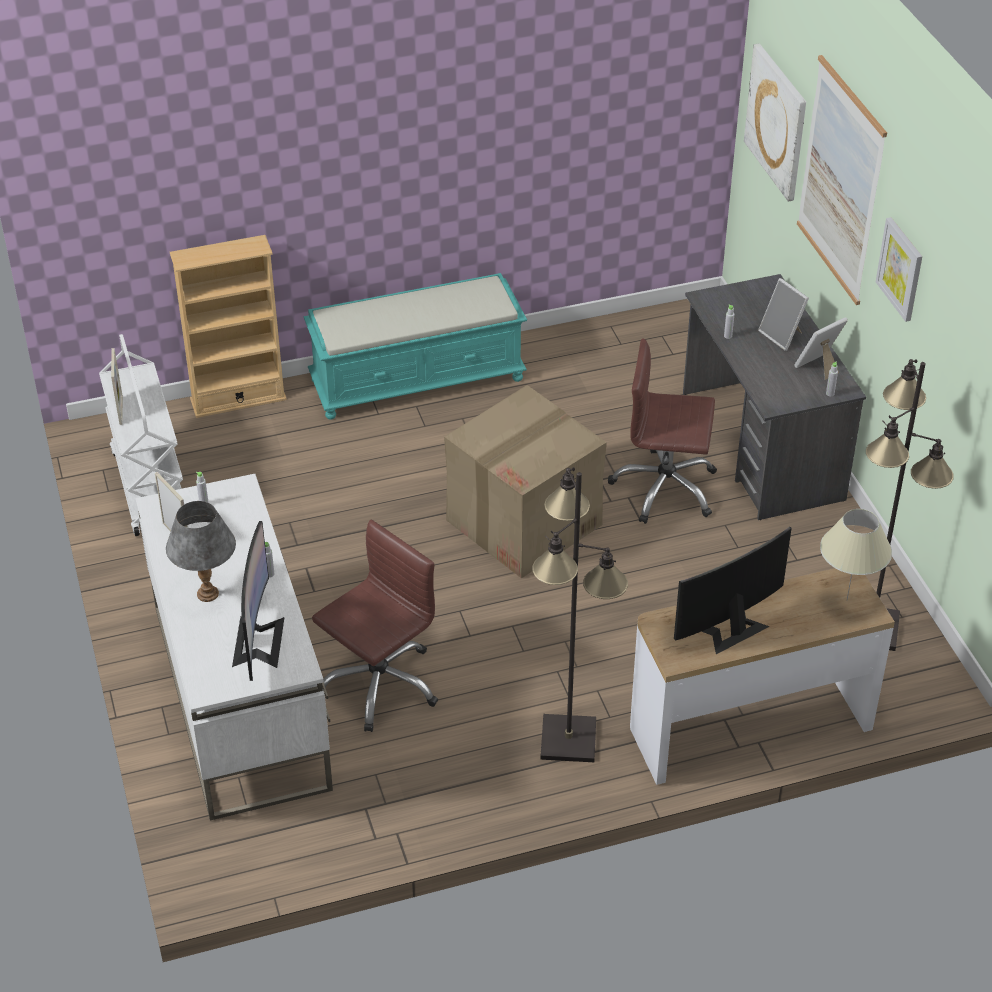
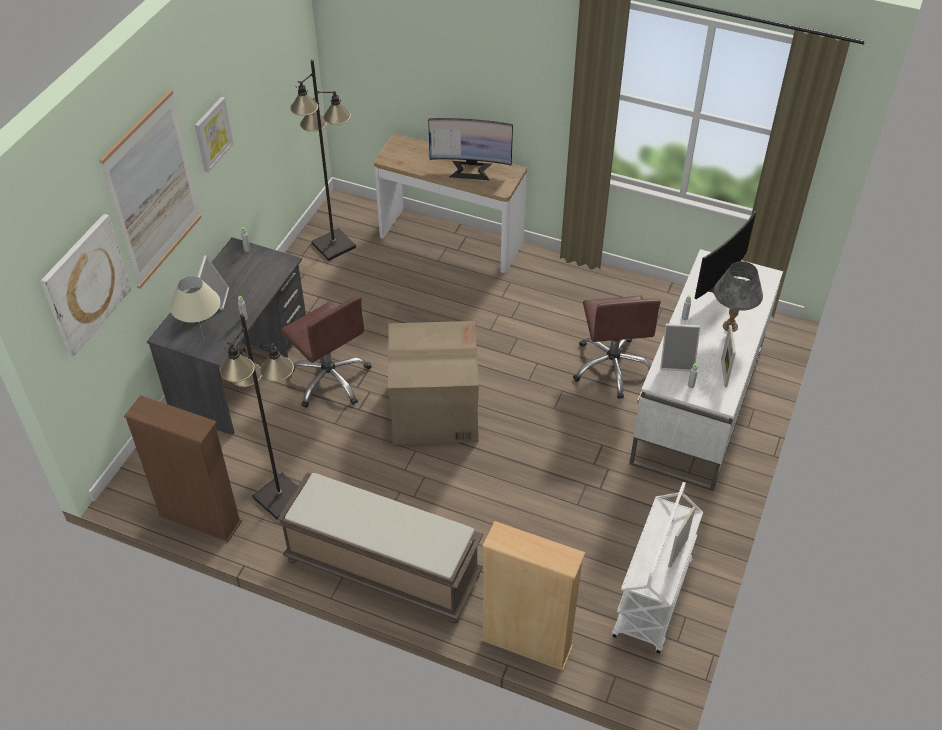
camera: 140 degrees left, 5 degrees up
(379, 683) = (612, 367): brown office chair -> brown office chair turned 90 degrees counterclockwise
(418, 379) = (381, 569): turquoise bench -> brown bench
(569, 739) = (541, 284): black floor lamp -> black floor lamp (279, 497)
(616, 327) = (200, 519): none -> brown bookcase
(819, 367) = (227, 267): picture frame -> picture frame (677, 362)
(847, 600) = (401, 151): beige table lamp -> beige table lamp (203, 339)

